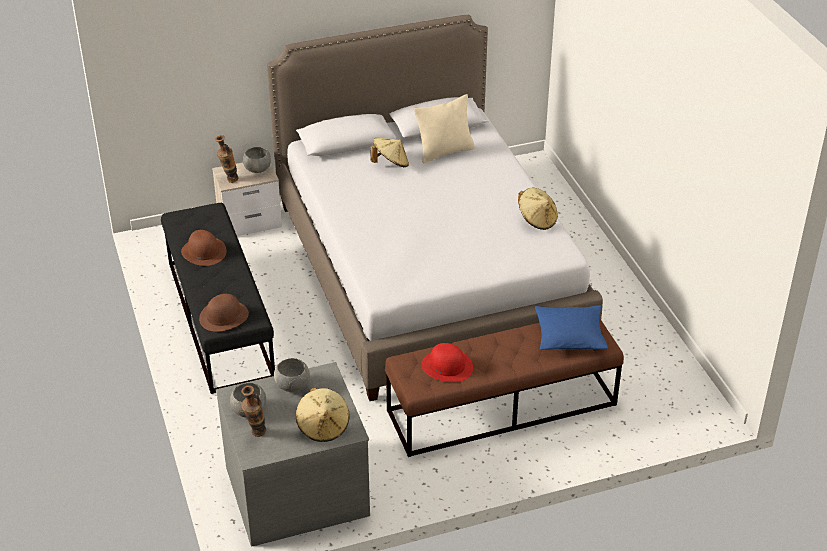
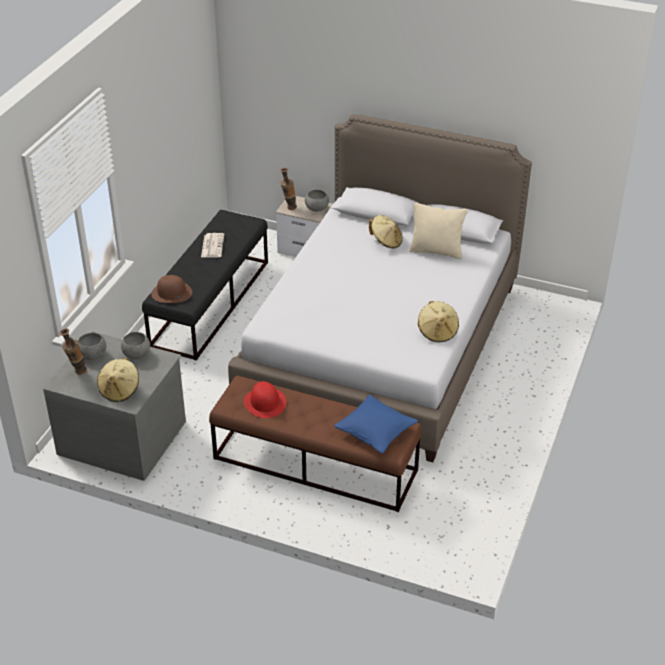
camera: 40 degrees right, 0 degrees up
(203, 251) = (212, 245): brown hat -> newspaper

